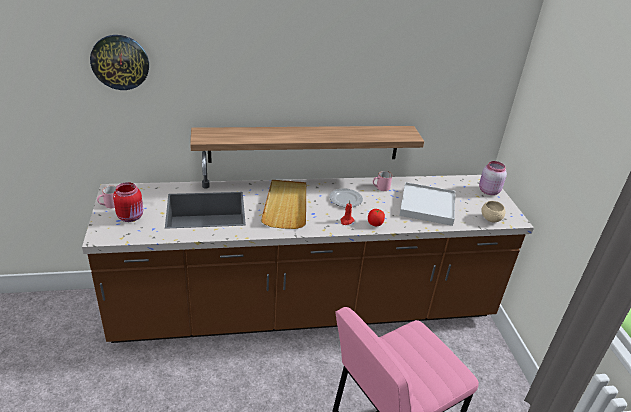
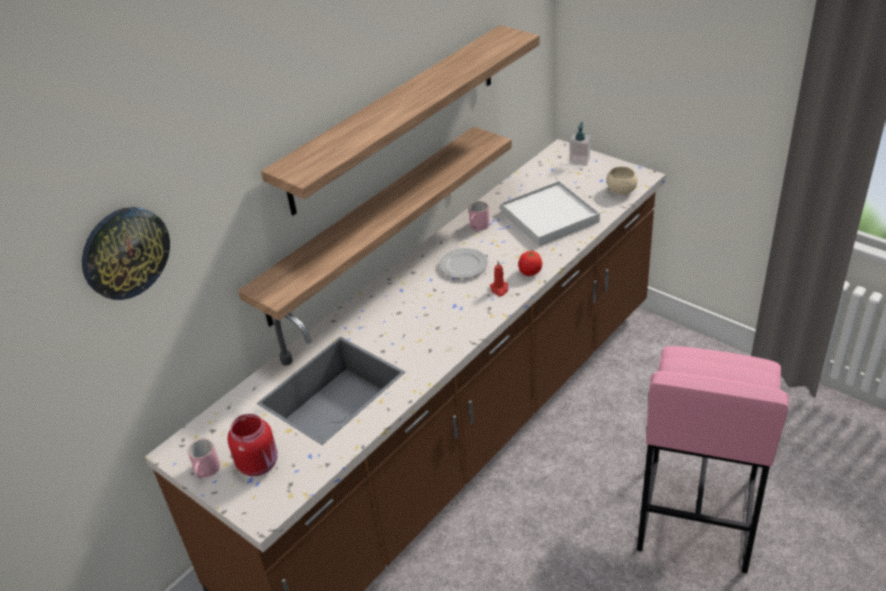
camera: 35 degrees left, 5 degrees up
(286, 205) = (413, 317): beige tray -> none
(345, 85) = (396, 117): none -> shelf
(488, 191) = (579, 160): pink jar -> soap dispenser

